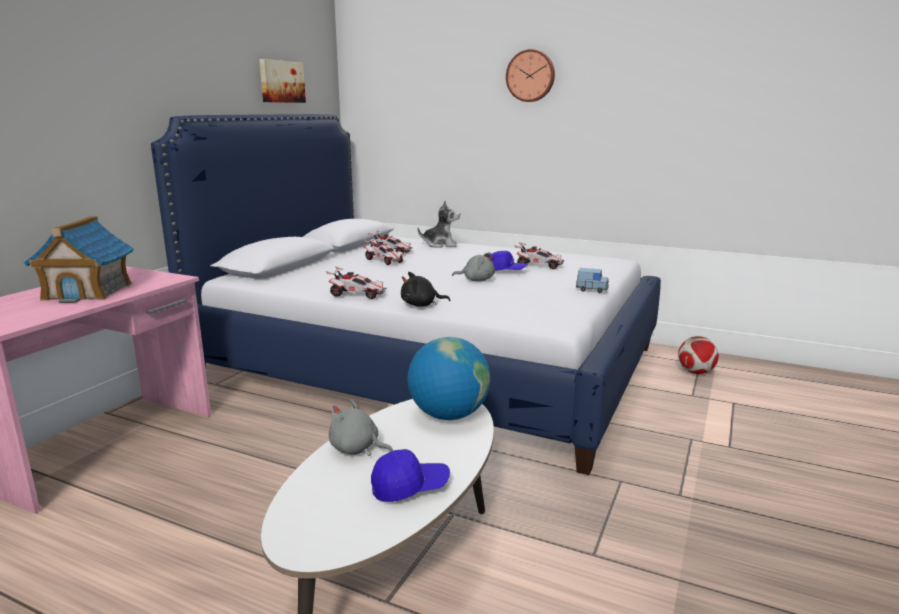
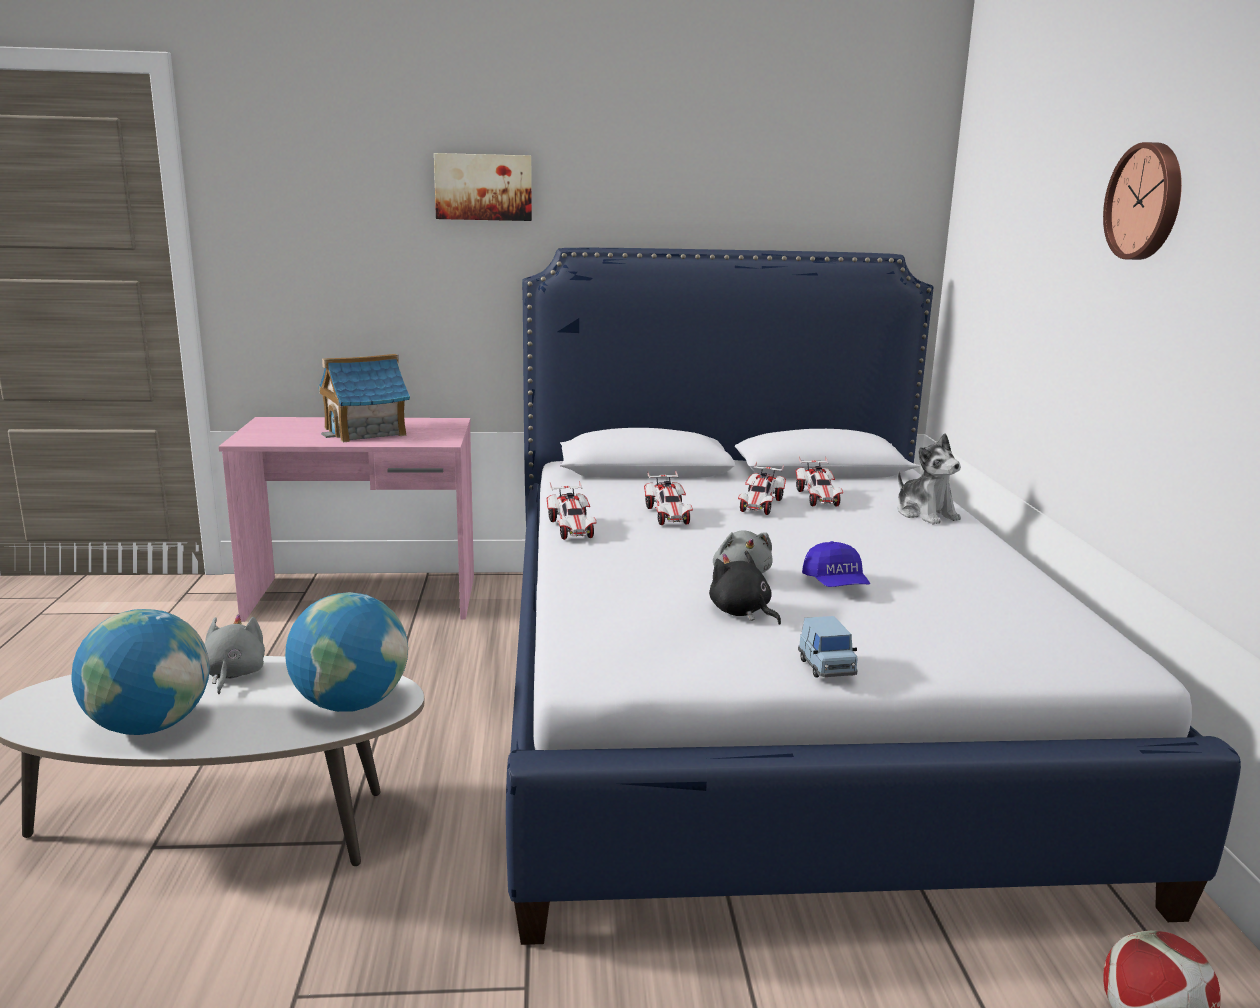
camera: 60 degrees right, 0 degrees up
(281, 82) = (796, 200): picture -> picture (483, 187)
(410, 488) = (149, 726): blue cap -> globe
(421, 305) = (571, 569): black plush toy -> black plush toy (741, 612)
(538, 266) = (921, 601): toy car -> toy car (668, 515)

